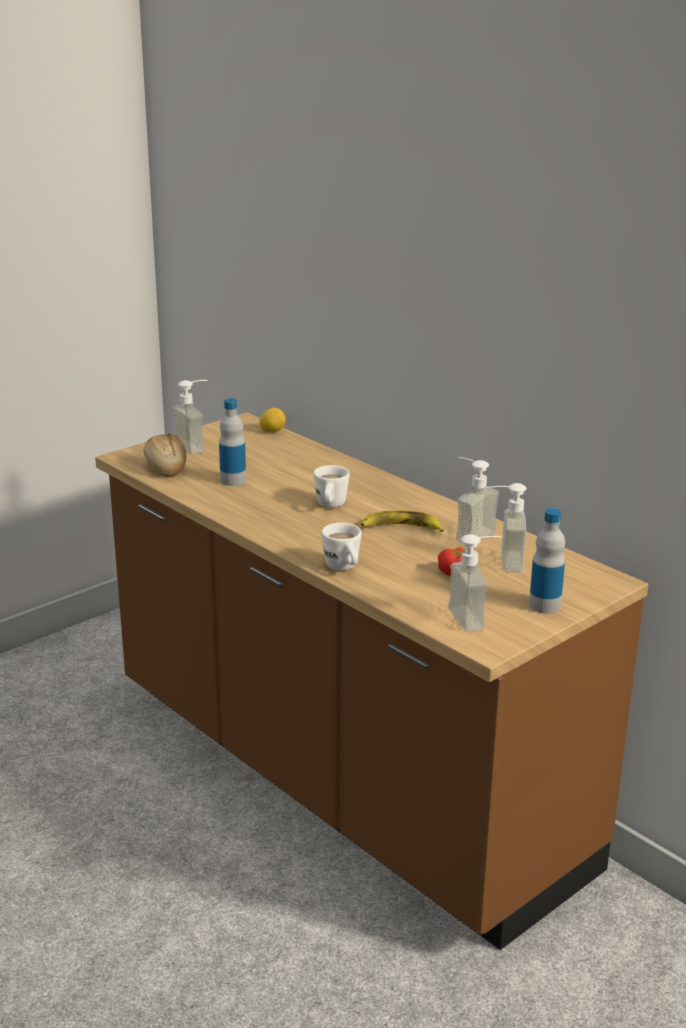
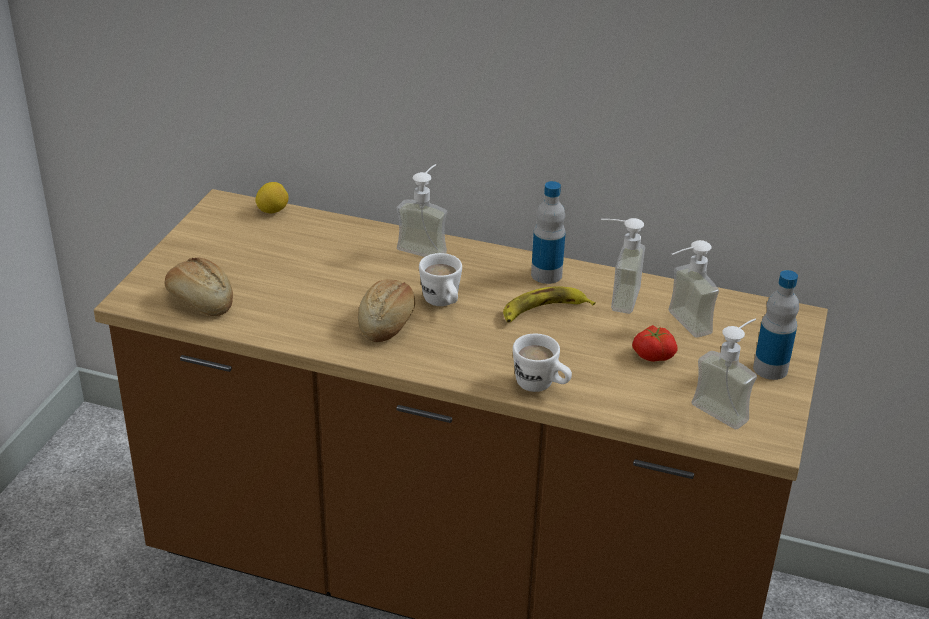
camera: 30 degrees left, 10 degrees up
(195, 446) = (203, 257): soap dispenser -> soap dispenser (426, 246)
(233, 480) = (300, 297): bottle -> bottle (546, 274)
(276, 507) = (387, 323): none -> bread

